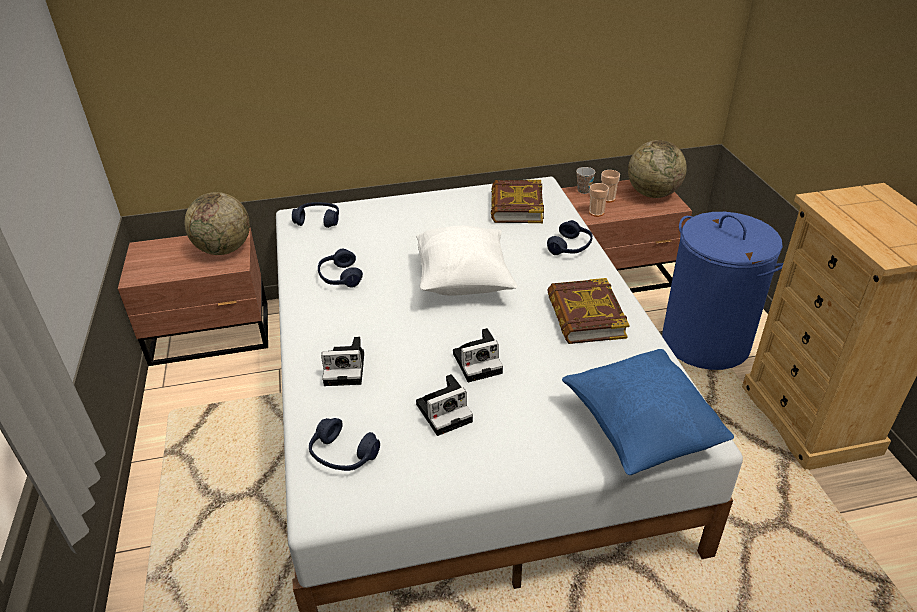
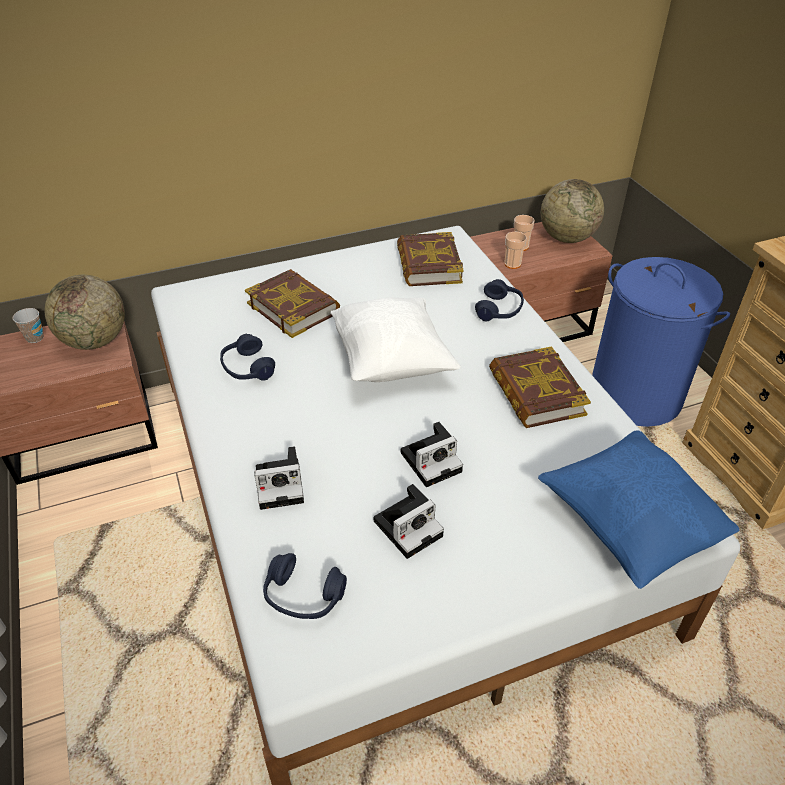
camera: 10 degrees left, 5 degrees up
(318, 220) = (204, 298): blue headphones -> none
(390, 233) = (293, 308): none -> book
(584, 190) = (493, 239): cup -> cup (35, 338)

